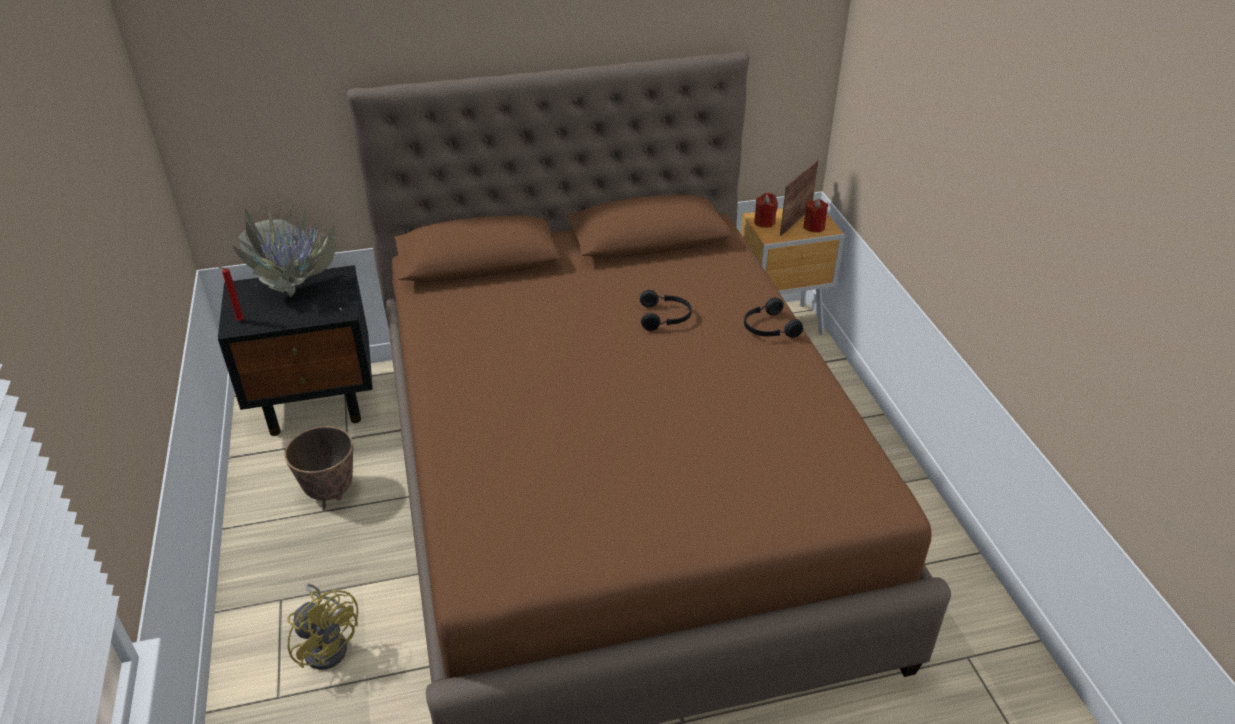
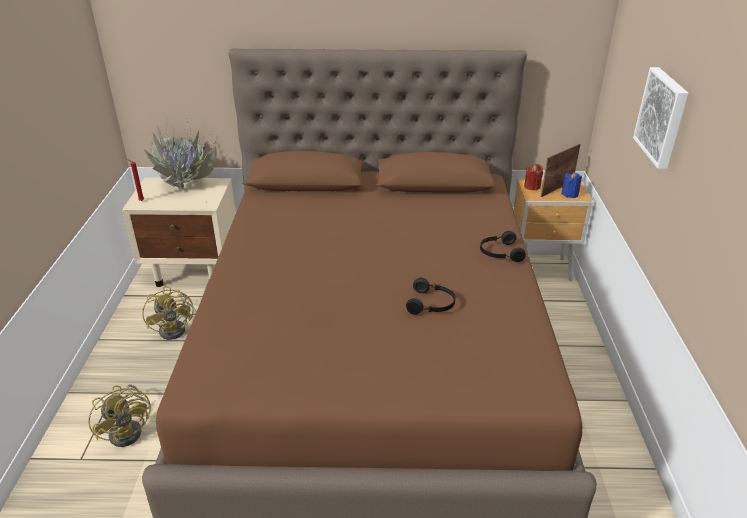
camera: 15 degrees right, 5 degrees down
(317, 402) = (194, 270): black nightstand -> beige nightstand
(330, 491) = (177, 328): planter -> yellow fan
(665, 317) = (423, 234): black headphones -> black headphones (431, 304)
(814, 227) = (570, 194): red candle -> blue candle
(944, 139) = (663, 117): none -> picture

